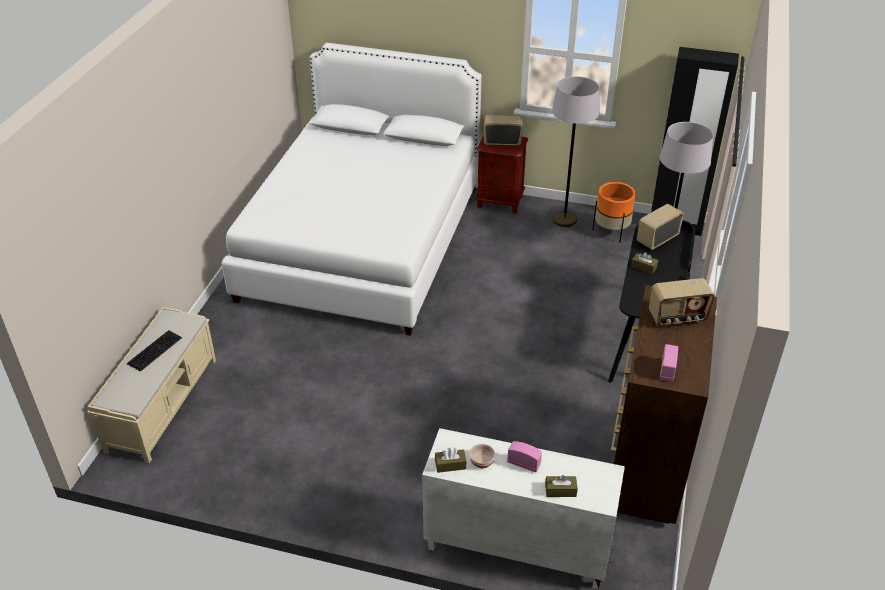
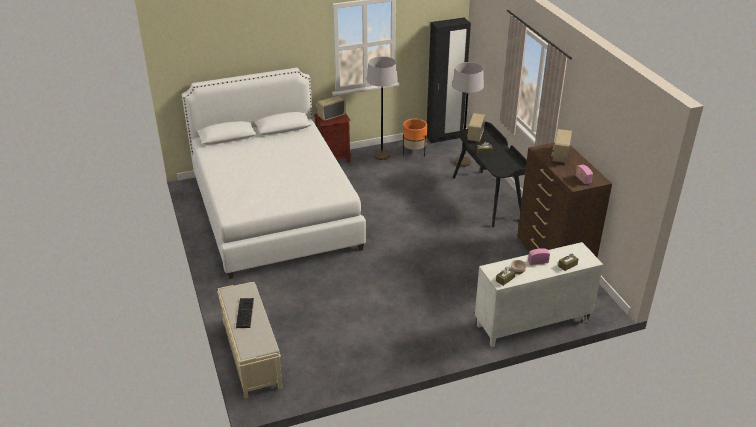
camera: 35 degrees left, 5 degrees down
(677, 318) = (560, 156): radio -> radio turned 150 degrees clockwise

